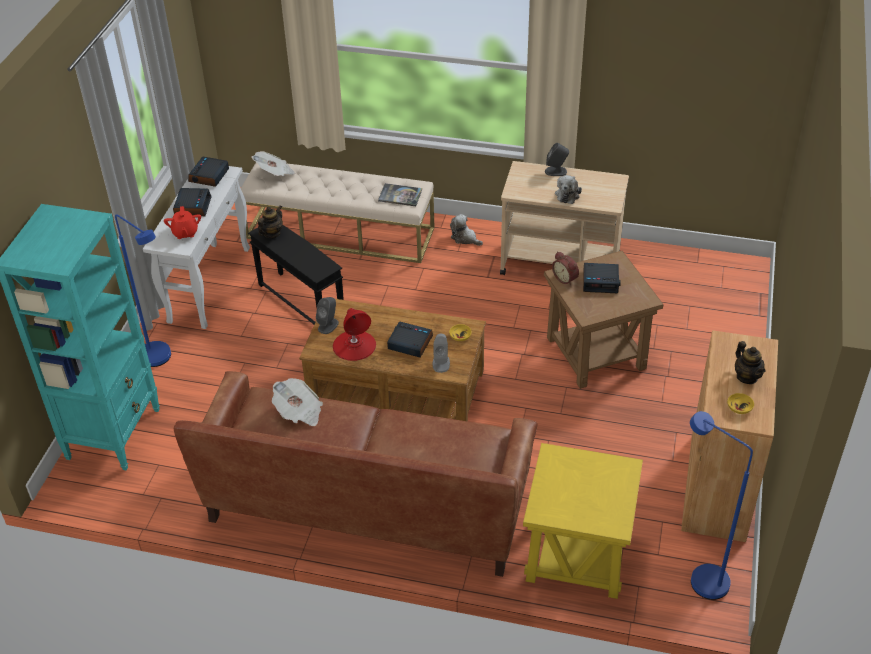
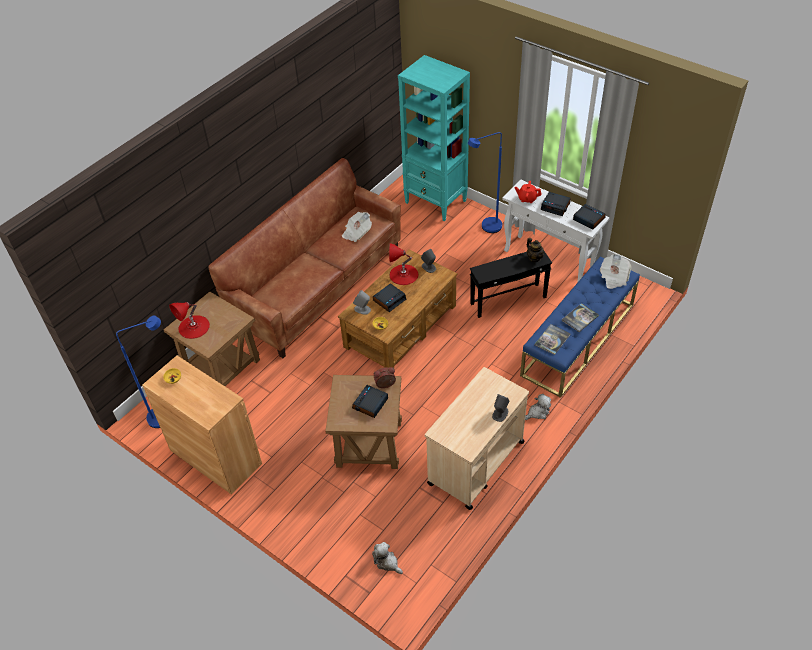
camera: 115 degrees right, 5 degrees up
(340, 233) = (578, 339): beige bench -> blue bench
(355, 184) = (580, 318): none -> book
(568, 194) = (466, 409): plush toy -> plush toy (387, 562)
(576, 555) = (221, 365): yellow side table -> brown side table
(602, 504) = (194, 327): none -> red table lamp
(747, 377) = (192, 395): teapot -> none

